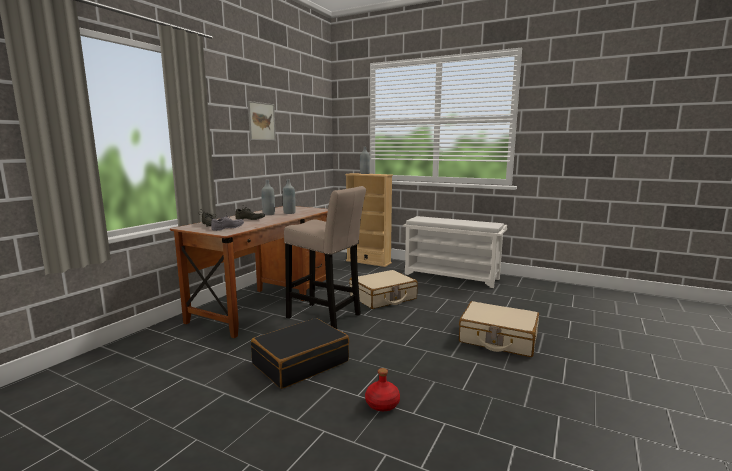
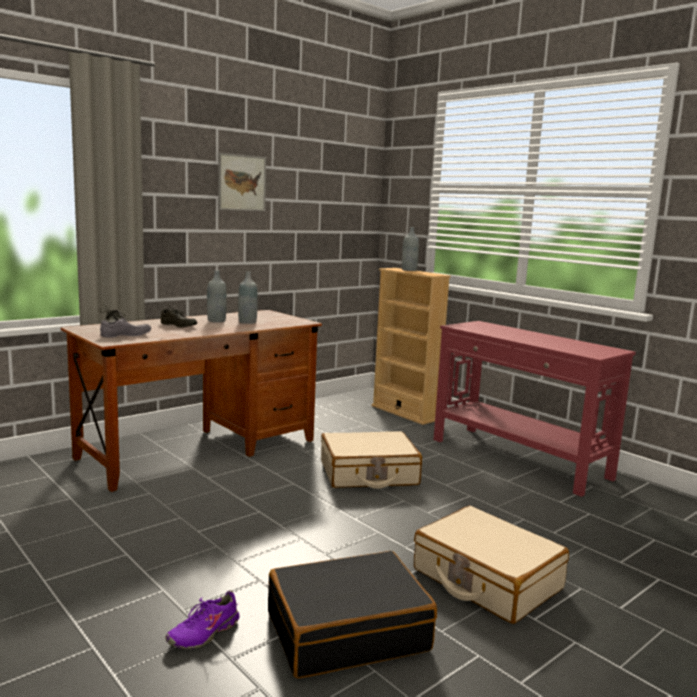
camera: 20 degrees right, 0 degrees up
(300, 362) = (157, 545): black suitcase -> black suitcase (347, 631)
(326, 317) = (256, 487): beige stool -> none
(382, 404) = (203, 633): red bottle -> purple shoe
(452, 276) = (519, 459): white shoe rack -> red console table

